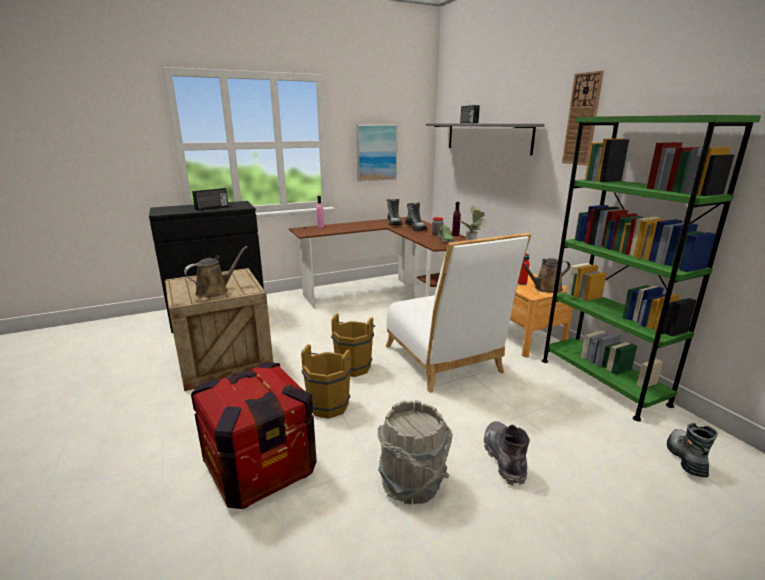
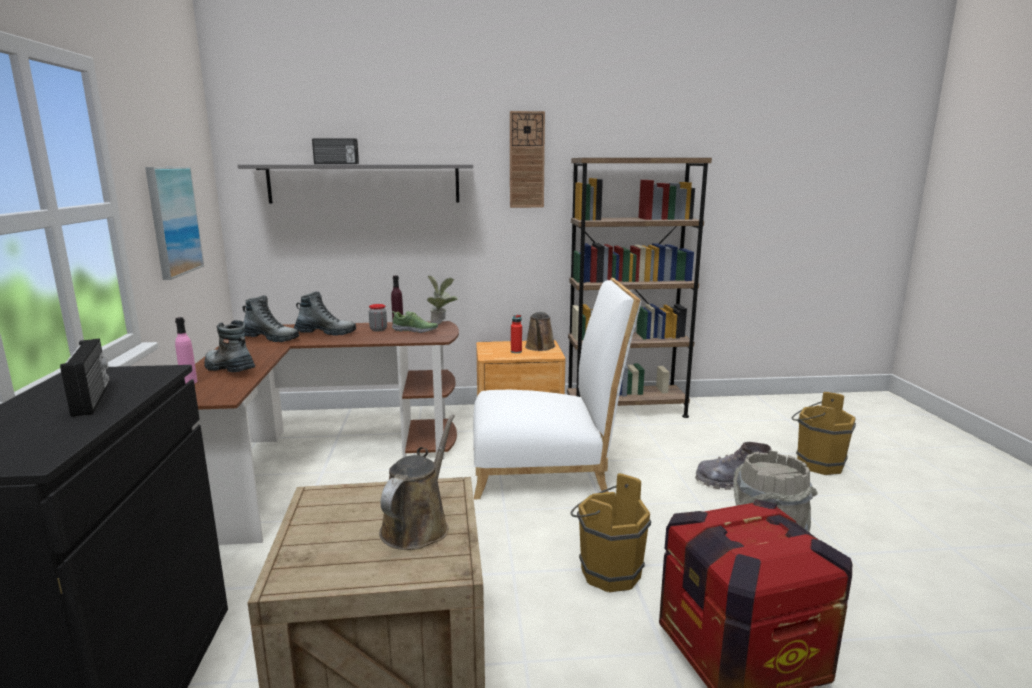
camera: 70 degrees left, 5 degrees down
(215, 291) = (418, 526): brown watering can -> brown watering can turned 45 degrees clockwise
(354, 366) = (514, 534): brown bucket -> brown bucket (815, 464)
(602, 381) = (626, 410): green bookcase -> brown bookcase
(685, 458) = (736, 418): boot -> boot (229, 369)

